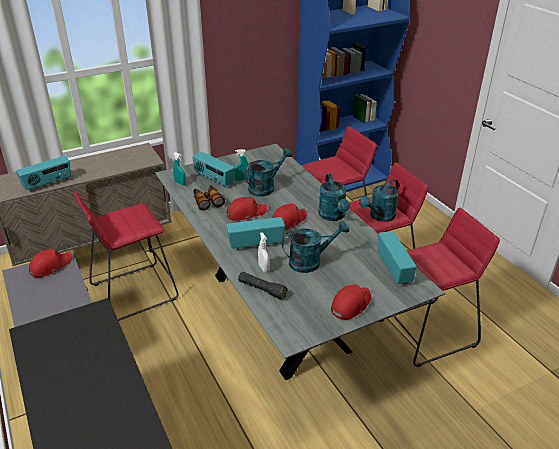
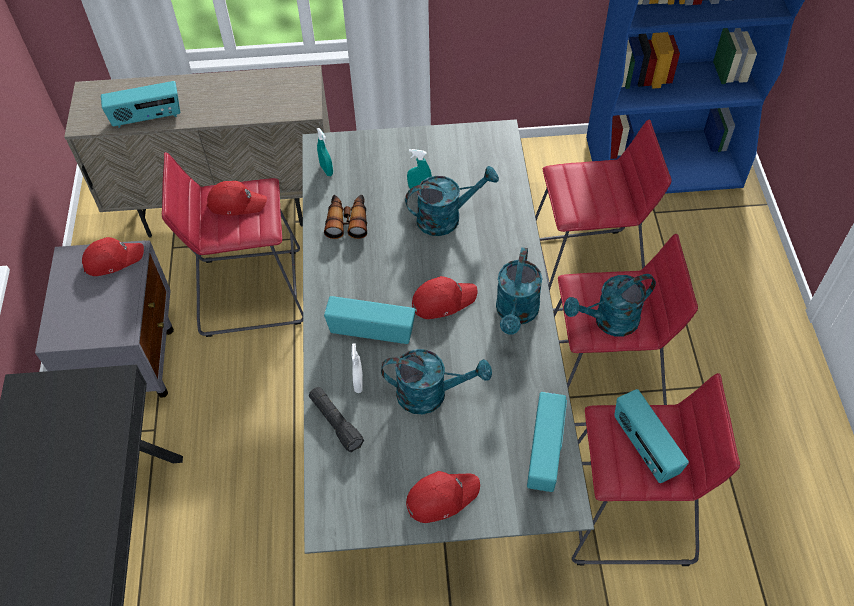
camera: 25 degrees right, 20 degrees up
(214, 179) = (379, 176): radio -> radio (644, 447)
(245, 213) = (389, 264): red cap -> red cap (236, 203)

